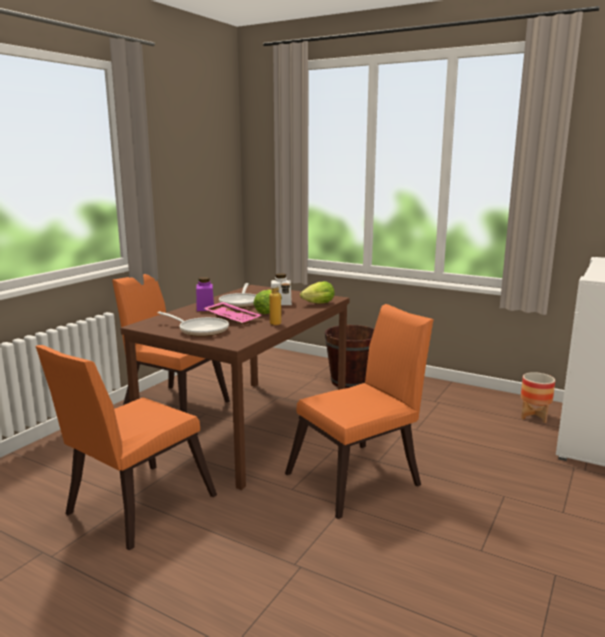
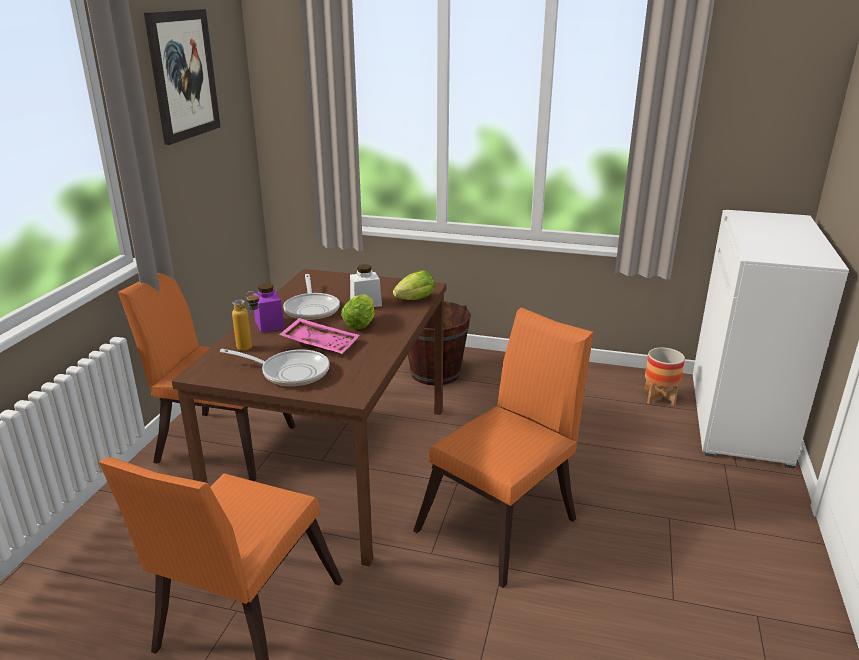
camera: 15 degrees left, 10 degrees up
(185, 147) = (183, 75): none -> picture
(280, 324) = (389, 347): bottle -> bottle (250, 347)

